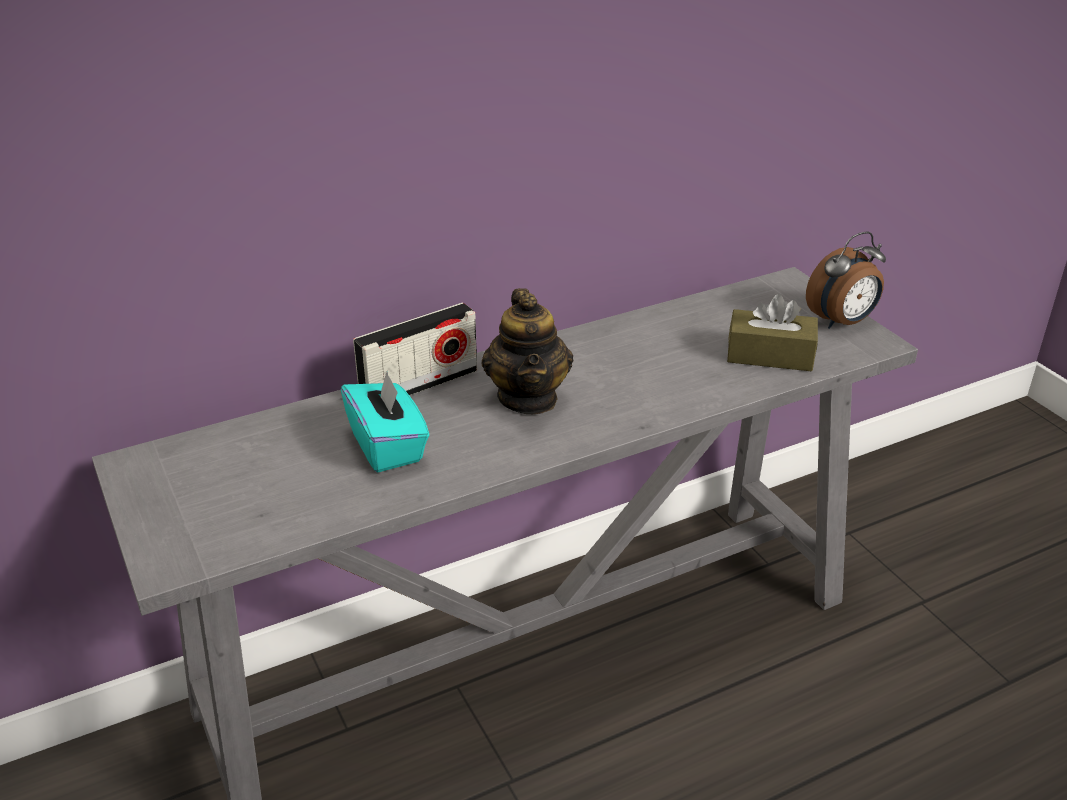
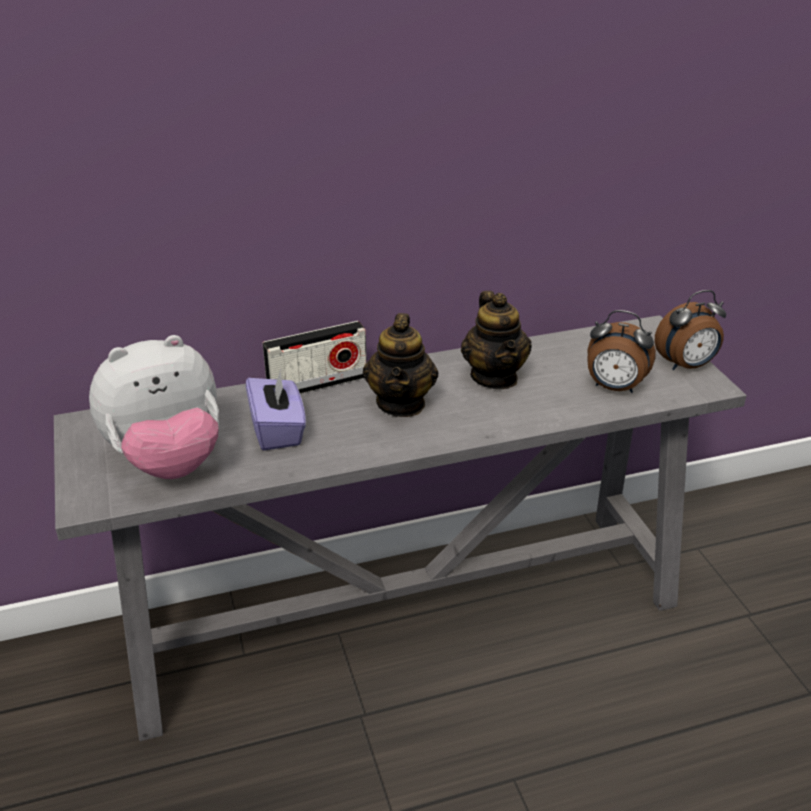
camera: 10 degrees right, 0 degrees up
(260, 499) = (168, 461): none -> plush toy
(387, 446) = (278, 430): turquoise tissue box -> purple tissue box
(629, 356) = (494, 377): none -> teapot
(770, 355) = (614, 388): brown tissue box -> alarm clock

